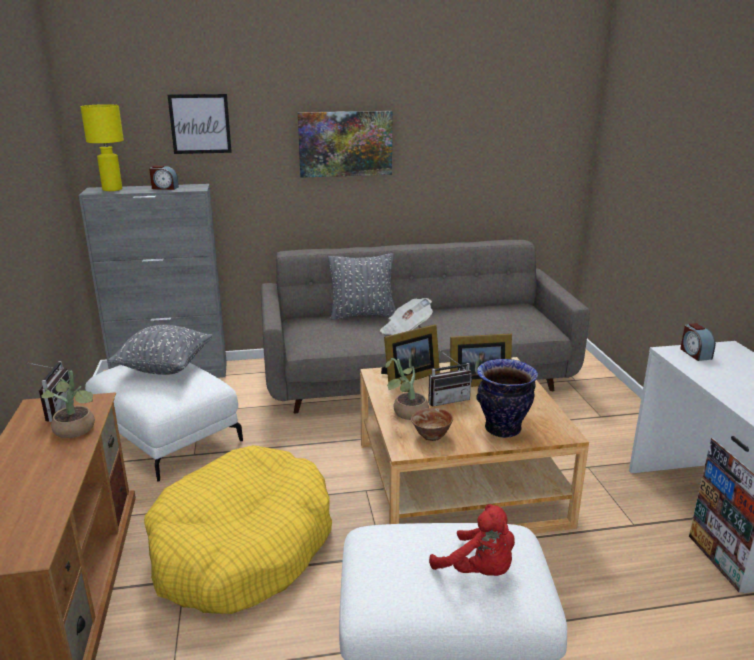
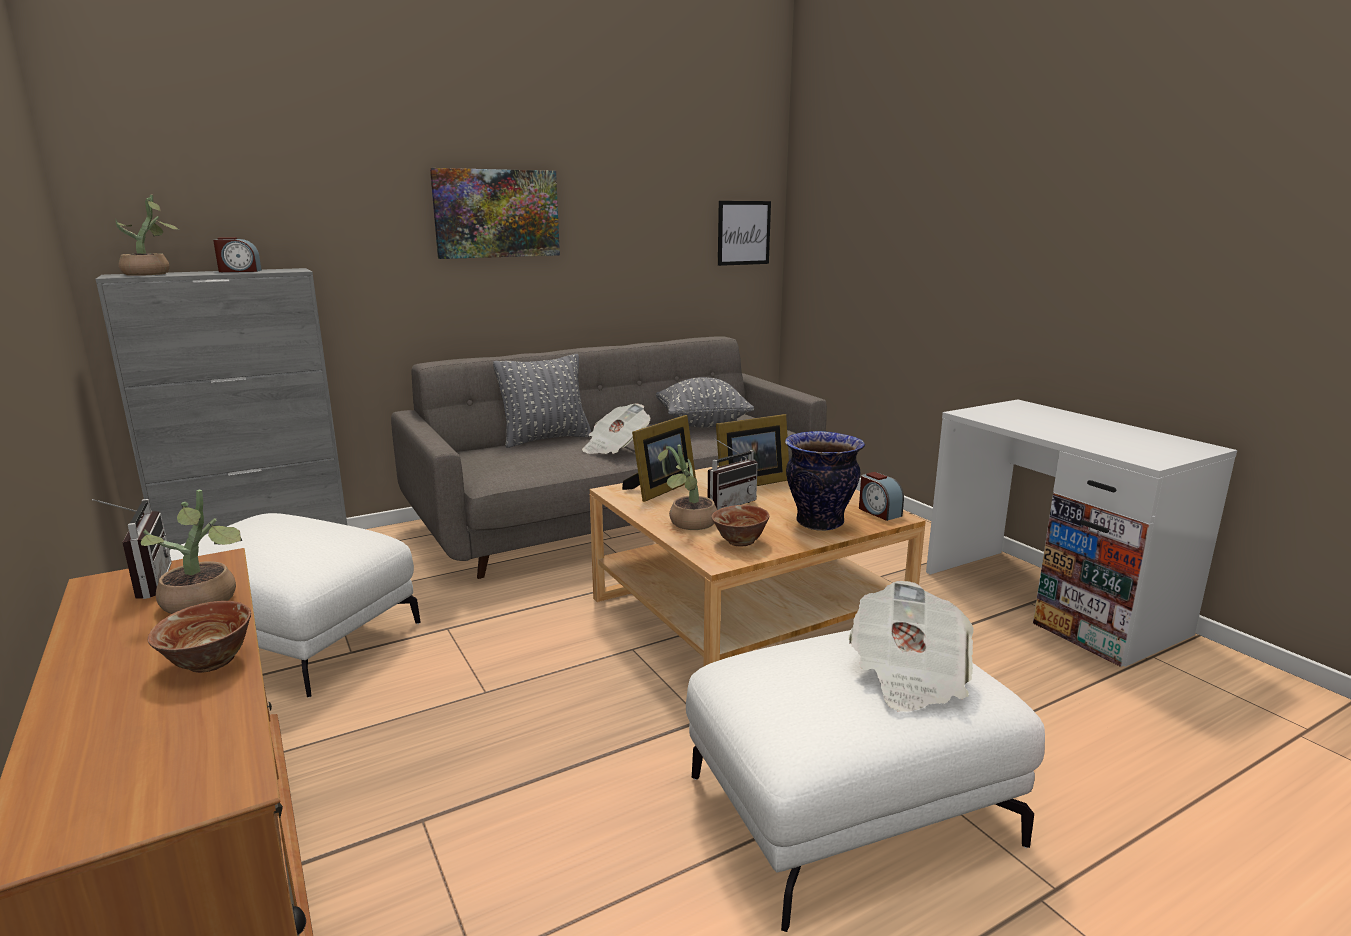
camera: 20 degrees left, 5 degrees down
(59, 474) = (210, 663): none -> bowl
(113, 189) = (152, 274): yellow table lamp -> potted plant
(165, 367) = (285, 527): grey pillow -> grey pillow (702, 424)
(200, 124) = (287, 179): picture -> picture (743, 233)
(242, 547) = (493, 754): yellow dog bed -> none
(478, 571) = (908, 676): red plush toy -> newspaper
(695, 353) = (993, 412): alarm clock -> alarm clock (878, 512)

